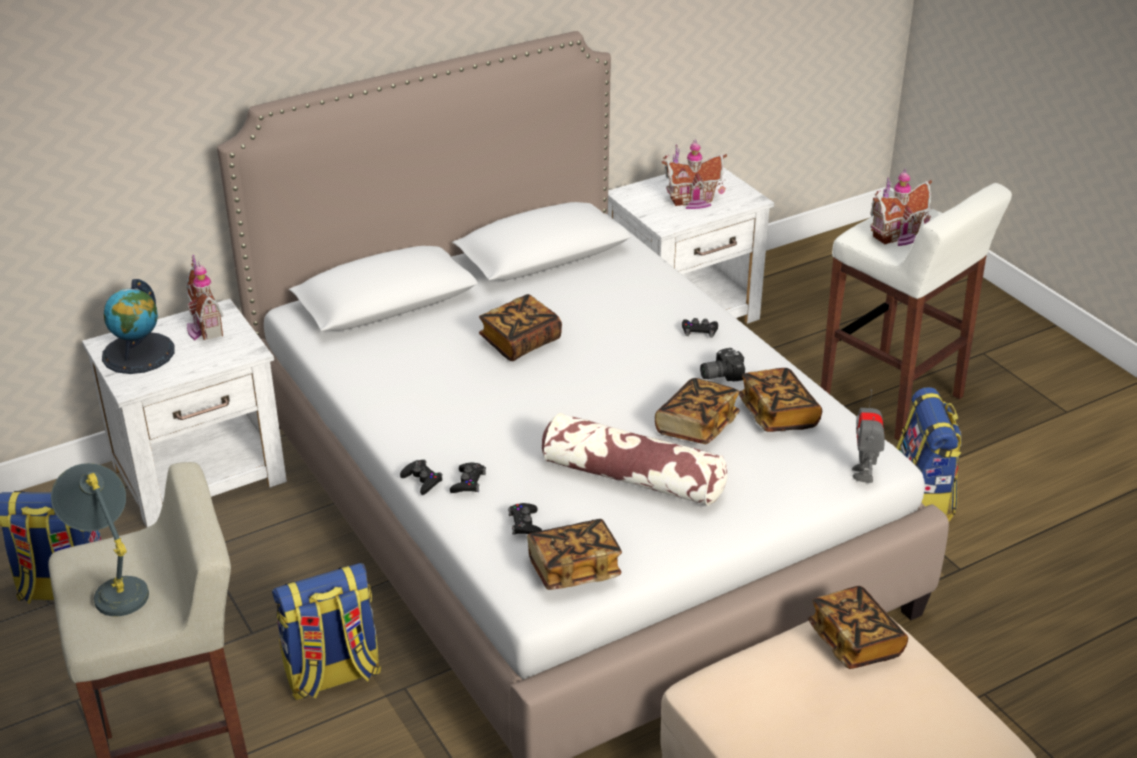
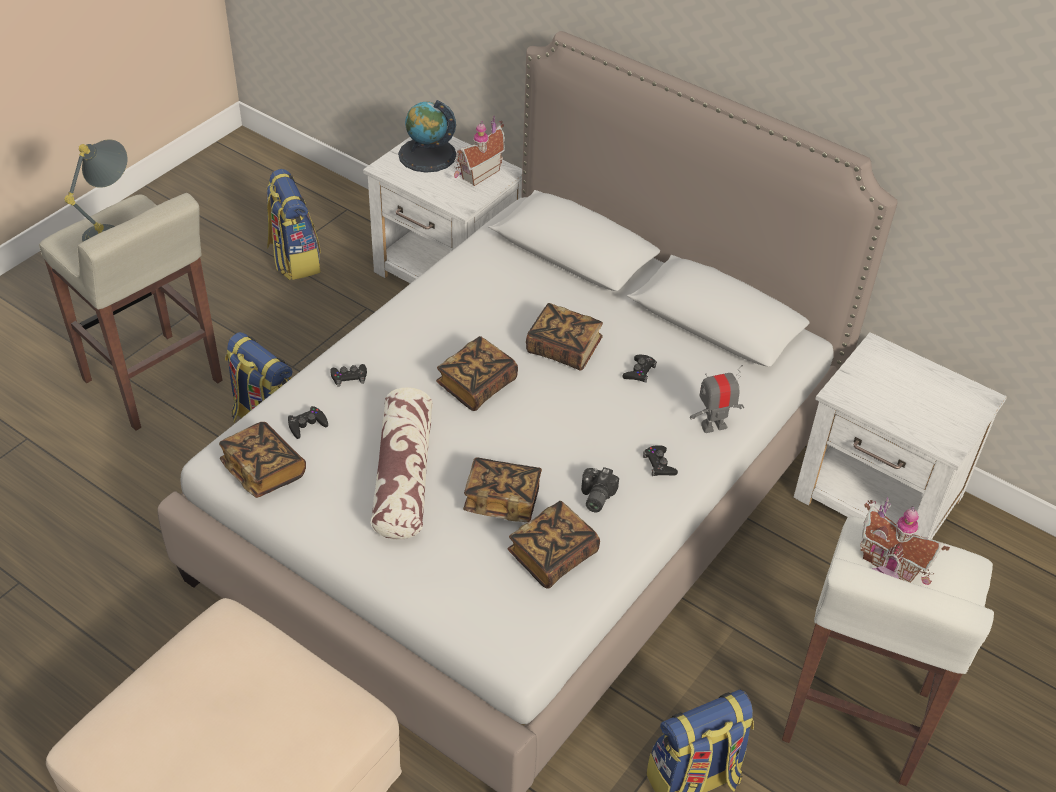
camera: 65 degrees right, 10 degrees up
(422, 480) = (340, 351): black game controller -> black game controller (639, 372)
(693, 202) = (904, 402): toy house -> none
(719, 374) = (594, 497): camera -> camera turned 120 degrees counterclockwise
(855, 642) = (314, 712): book -> book (477, 385)
(864, 473) = (491, 644): toy robot -> toy robot (713, 426)

